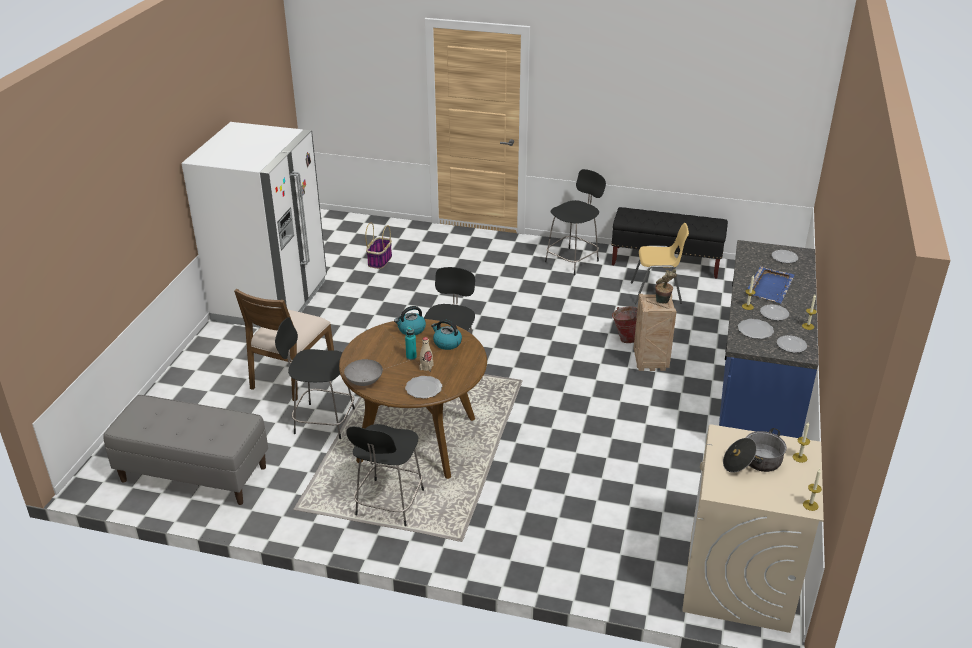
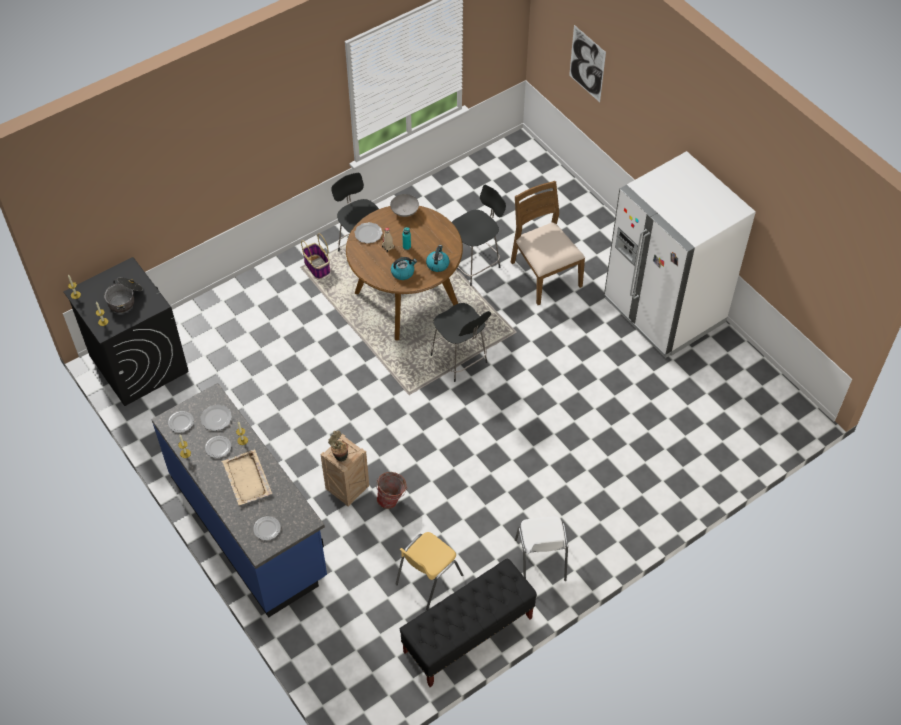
camera: 130 degrees right, 20 degrees up
(81, 248) = (587, 64): none -> picture
(193, 474) = (482, 185): grey bench -> none
(380, 260) = (670, 415): basket -> basket (317, 267)
(573, 260) = (540, 560): black stool -> white chair
(738, 581) = (138, 363): beige washing machine -> black washing machine
(770, 286) = (247, 479): blue tray -> beige tray

